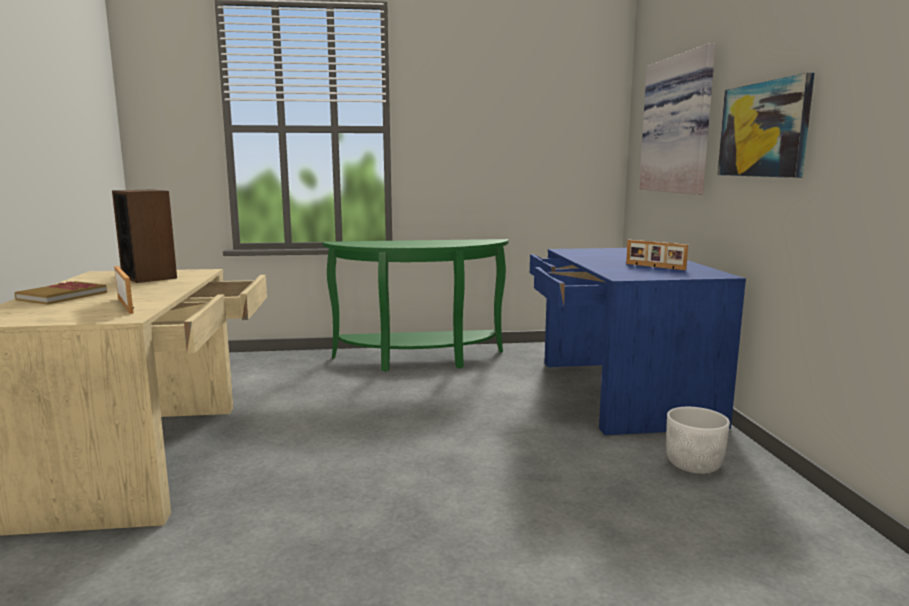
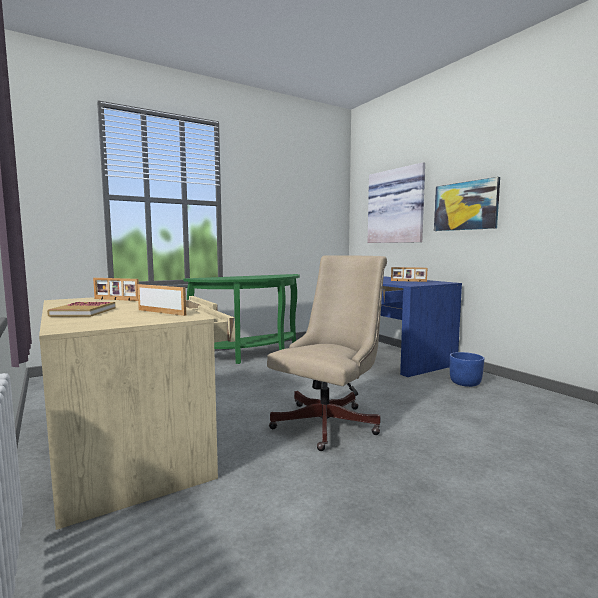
camera: 25 degrees left, 5 degrees down
(149, 277) = (116, 299): speaker -> picture frame
(386, 484) = (330, 422): none -> beige office chair
(694, 465) = (465, 383): white planter -> blue planter

